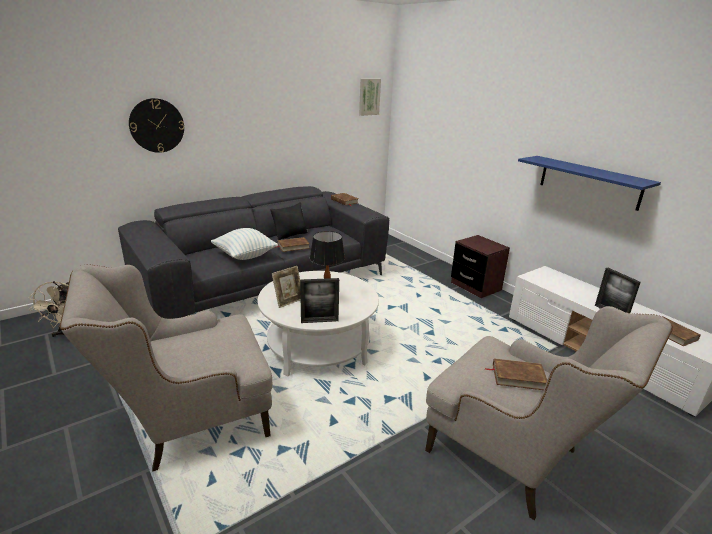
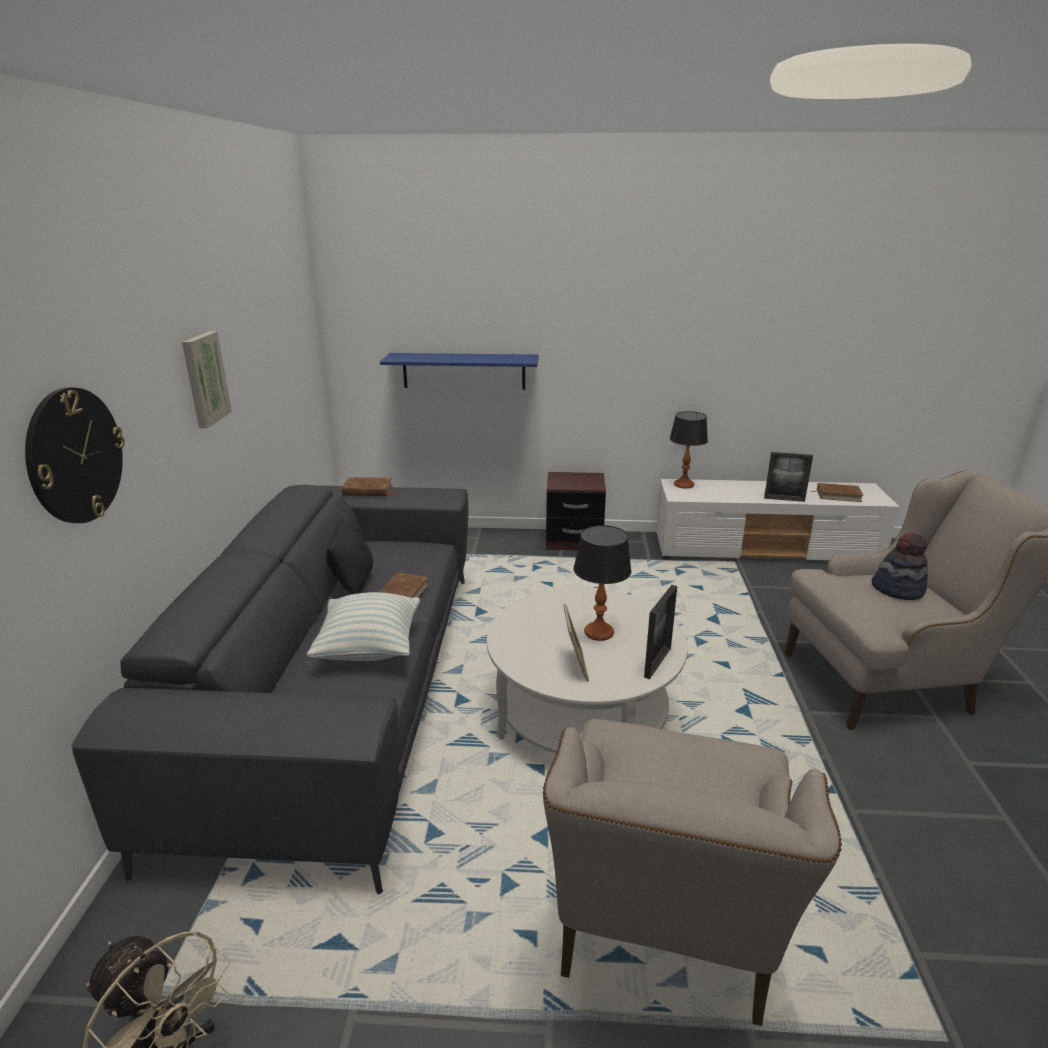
camera: 50 degrees left, 0 degrees up
(369, 97) = (300, 301): picture -> picture (204, 379)
(518, 377) = (898, 589): brown book -> hat
(552, 274) = (684, 484): none -> table lamp
(589, 182) = (698, 364): blue shelf -> blue shelf (464, 371)

